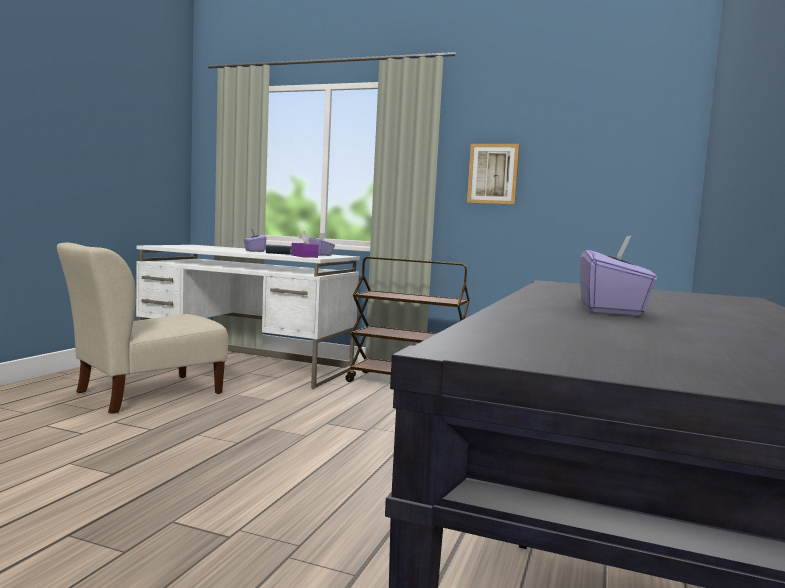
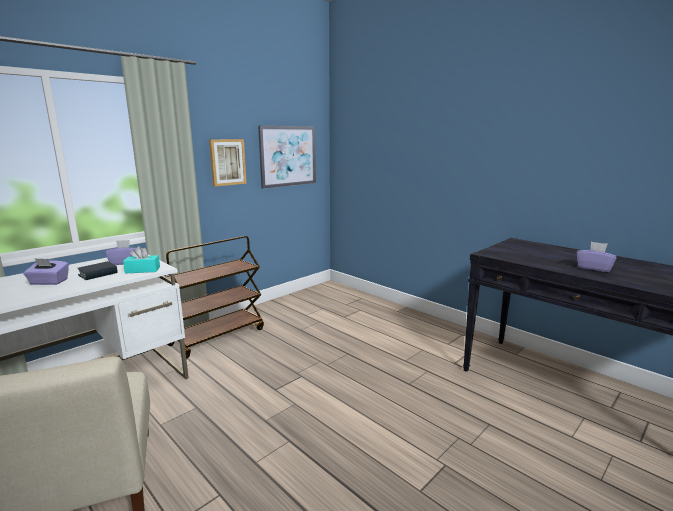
camera: 65 degrees left, 10 degrees up
(304, 256) = (142, 270): purple tissue box -> turquoise tissue box
(601, 171) = (288, 156): none -> picture

